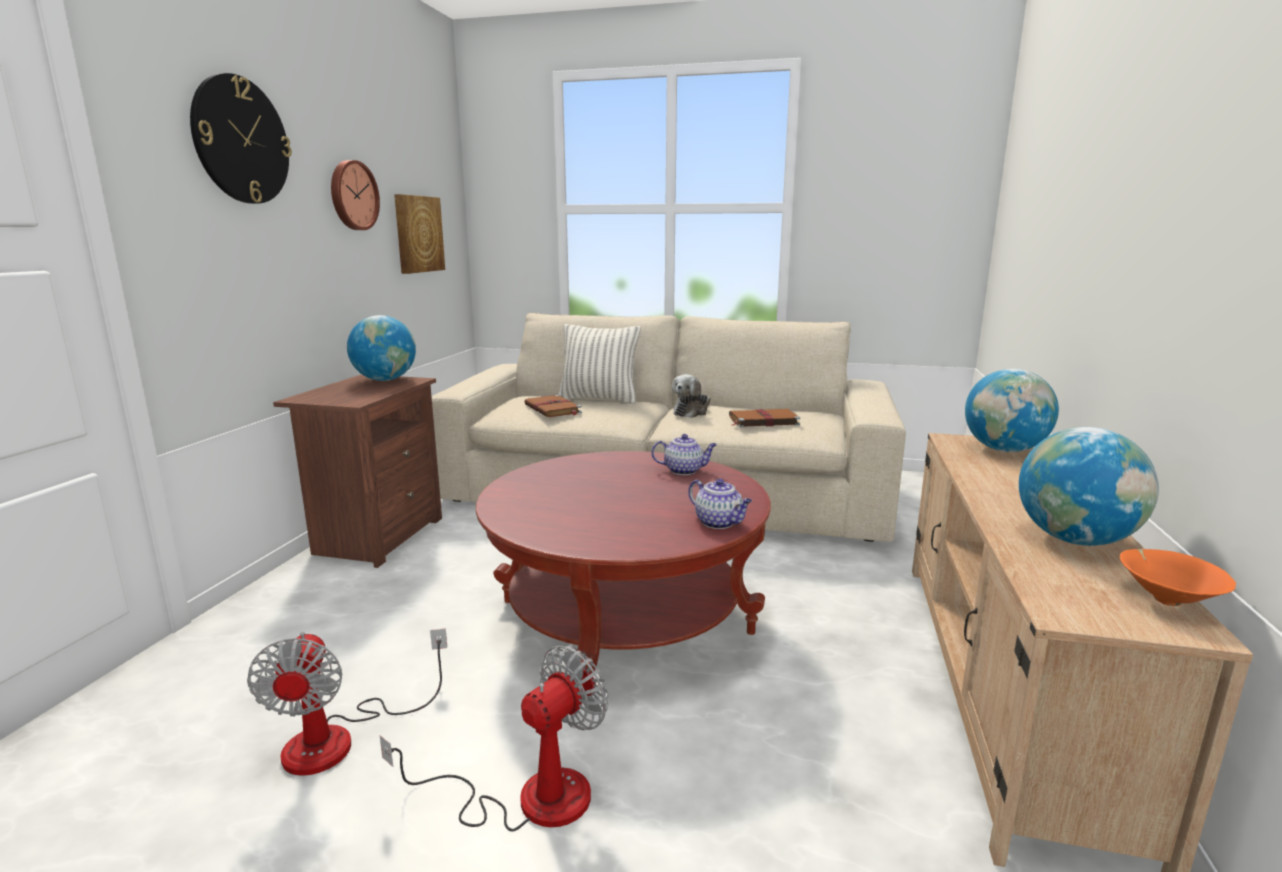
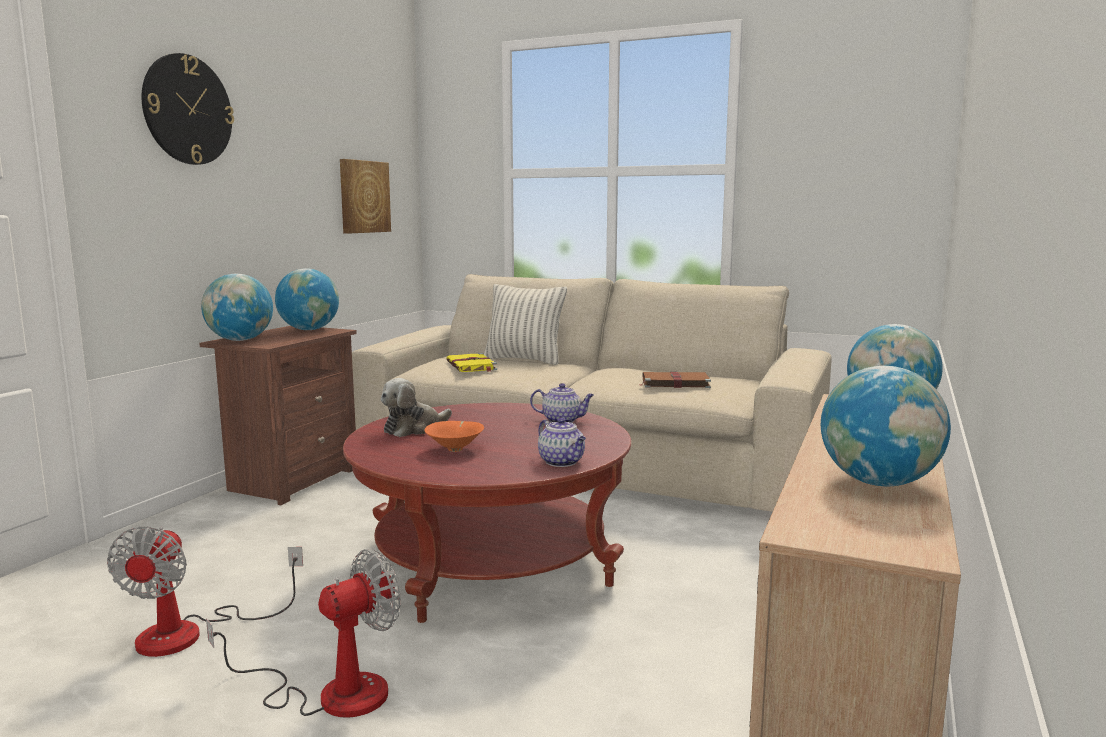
camera: 10 degrees right, 5 degrees down
(318, 397) = (240, 340): none -> globe
(352, 195) = (295, 159): wall clock -> none
(553, 409) = (471, 366): brown book -> yellow book
(692, 412) = (608, 373): plush toy -> plush toy (414, 428)
(1165, 599) = (918, 531): orange bowl -> orange bowl (455, 449)

